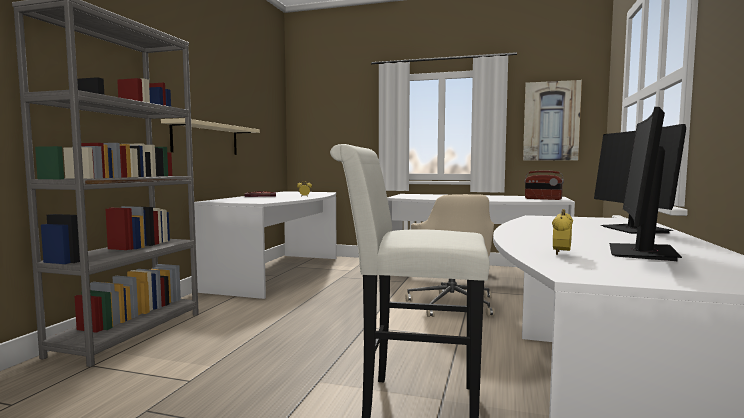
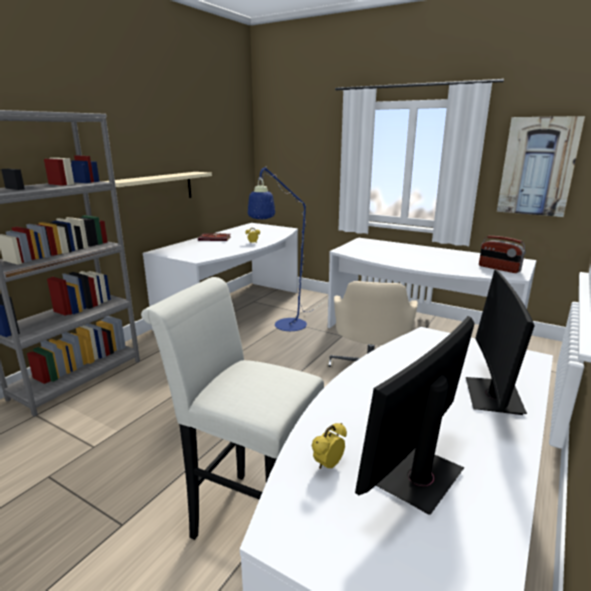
camera: 15 degrees right, 15 degrees up
(344, 280) = (286, 327): none -> blue floor lamp

